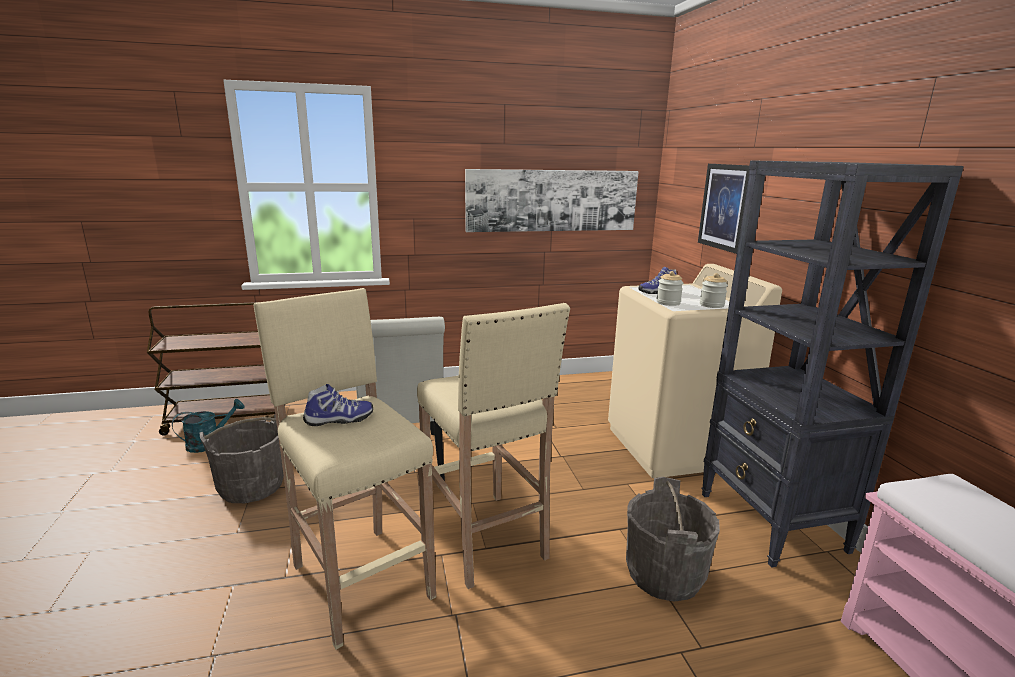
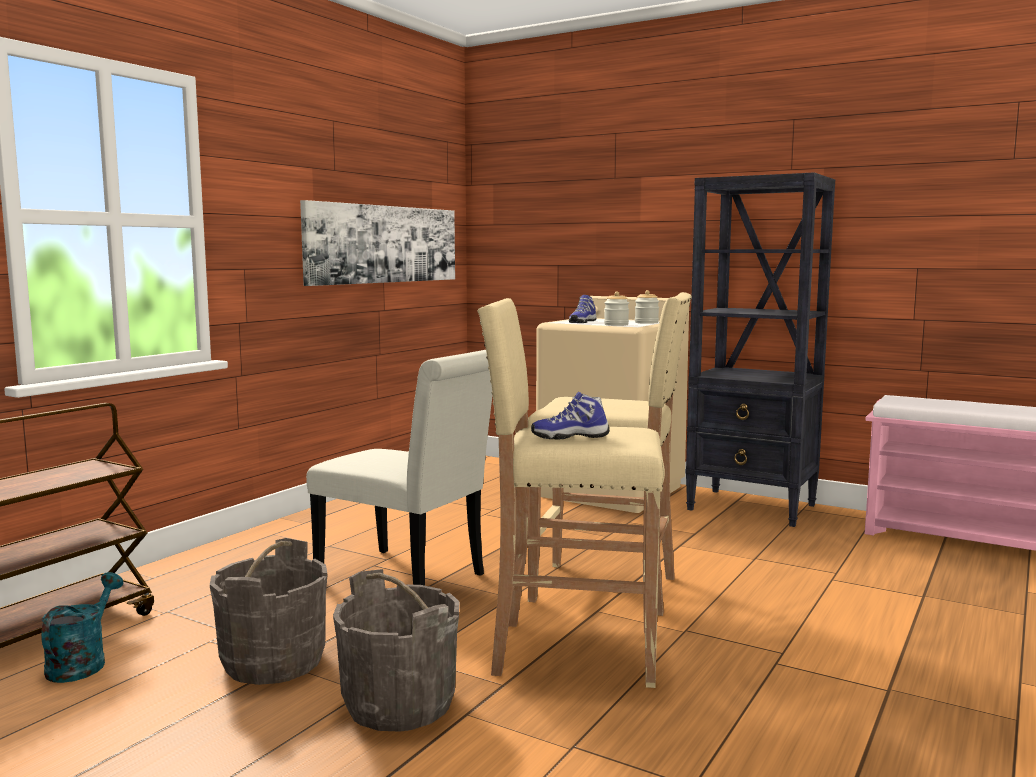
camera: 45 degrees left, 10 degrees down
(339, 420) = (569, 436): shoe -> shoe turned 120 degrees counterclockwise
(665, 574) = (753, 553): grey bucket -> grey bucket (400, 703)
(725, 207) = (587, 238): picture -> none

